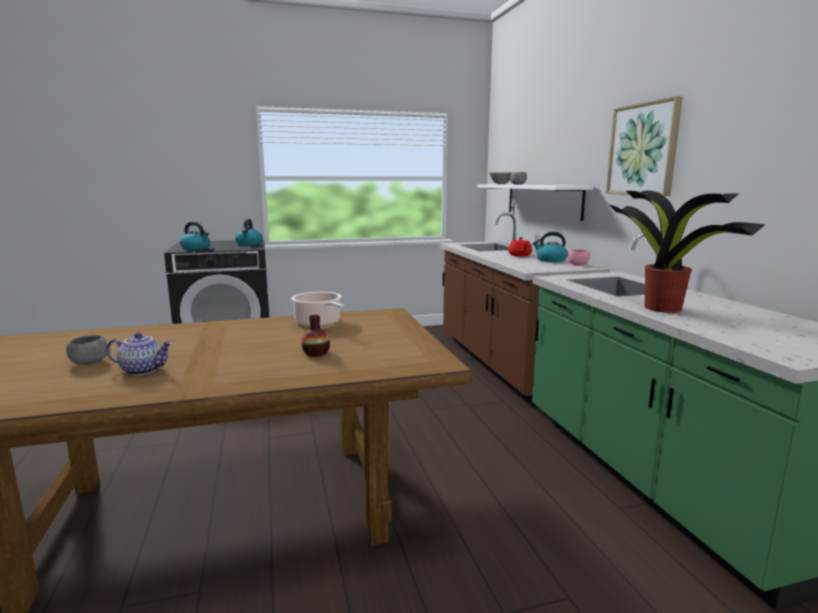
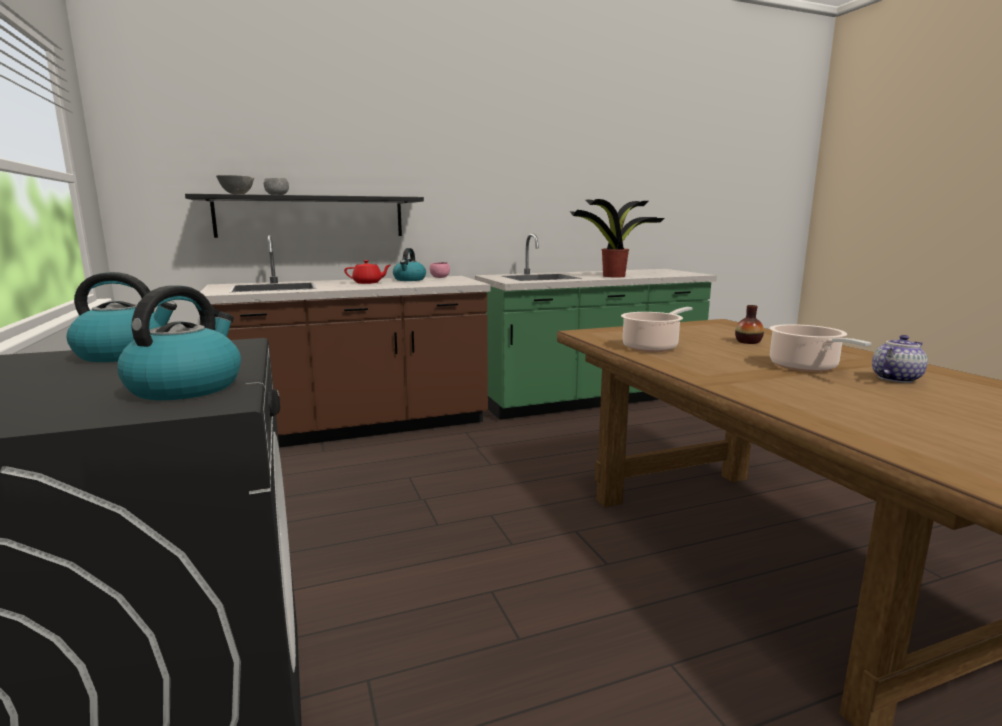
camera: 95 degrees left, 0 degrees up
(89, 362) = (933, 402): grey bowl -> none
(143, 370) = (895, 378): teapot -> teapot turned 60 degrees clockwise
(209, 352) = (806, 367): none -> cooking pot
(542, 200) = (311, 217): white shelf -> black shelf
(643, 149) = (476, 167): picture -> none

